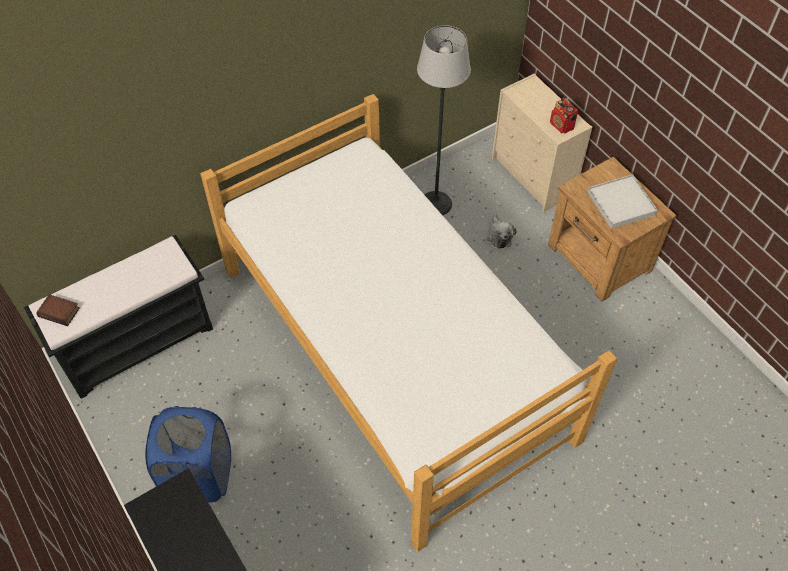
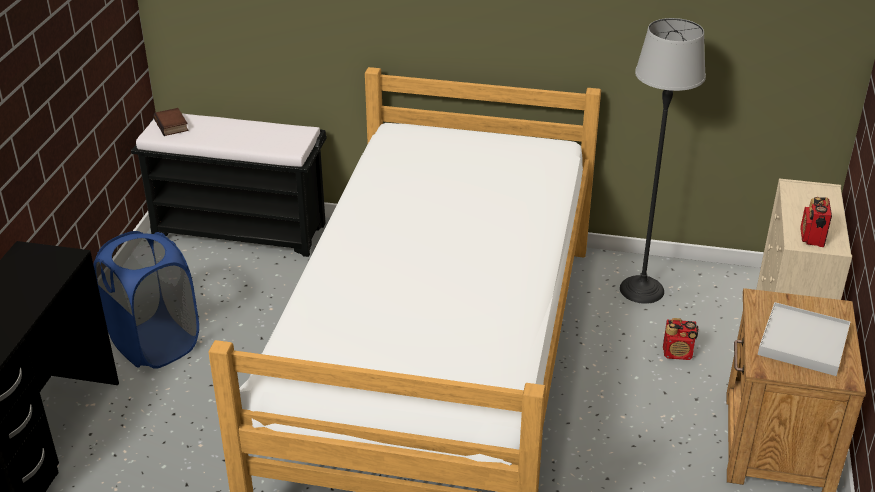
camera: 45 degrees right, 20 degrees down
(499, 236) = (678, 353): plush toy -> radio

